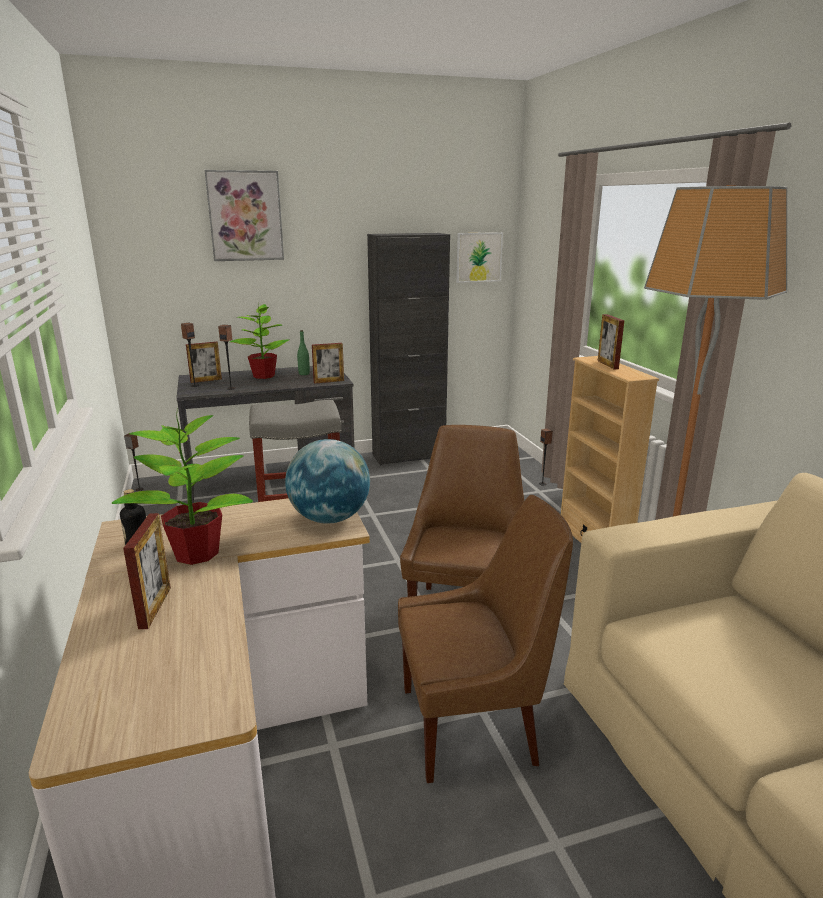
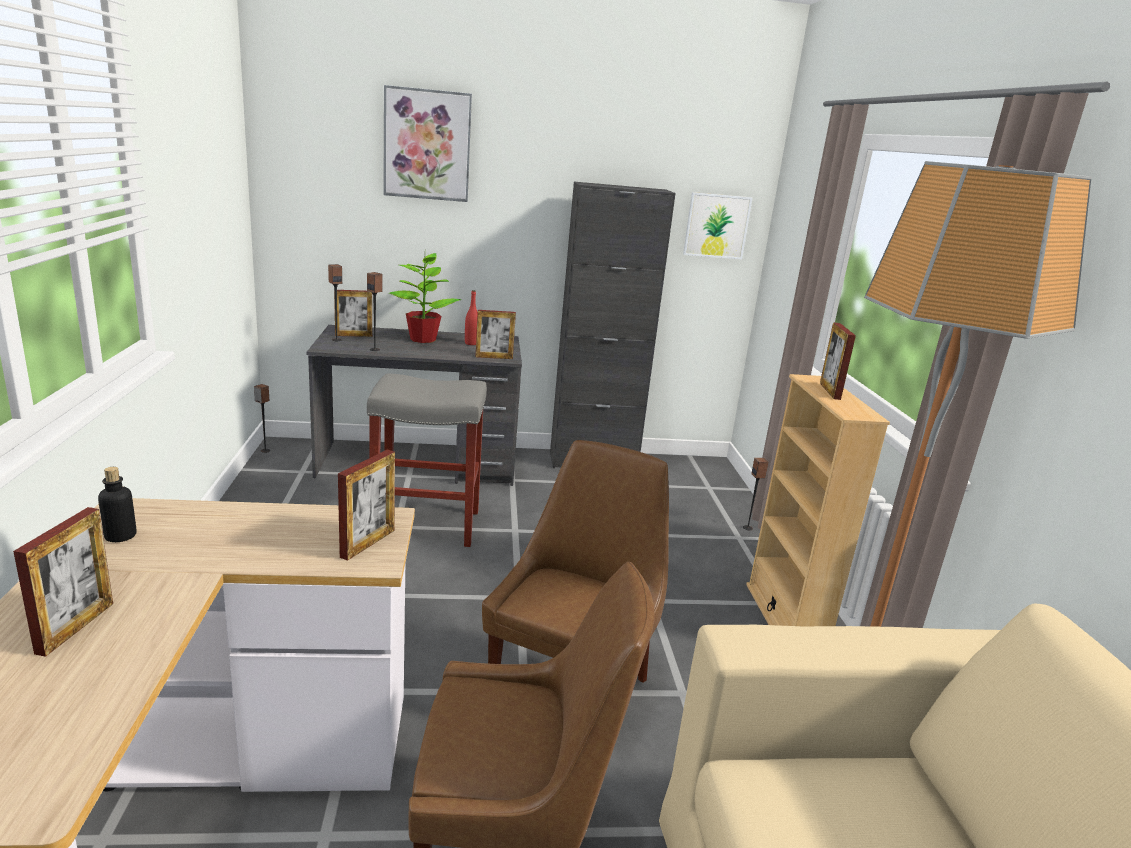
camera: 10 degrees right, 0 degrees up
(198, 553) = (180, 561): potted plant -> none
(304, 374) = (471, 343): green bottle -> red bottle
(330, 518) = (368, 543): globe -> picture frame

